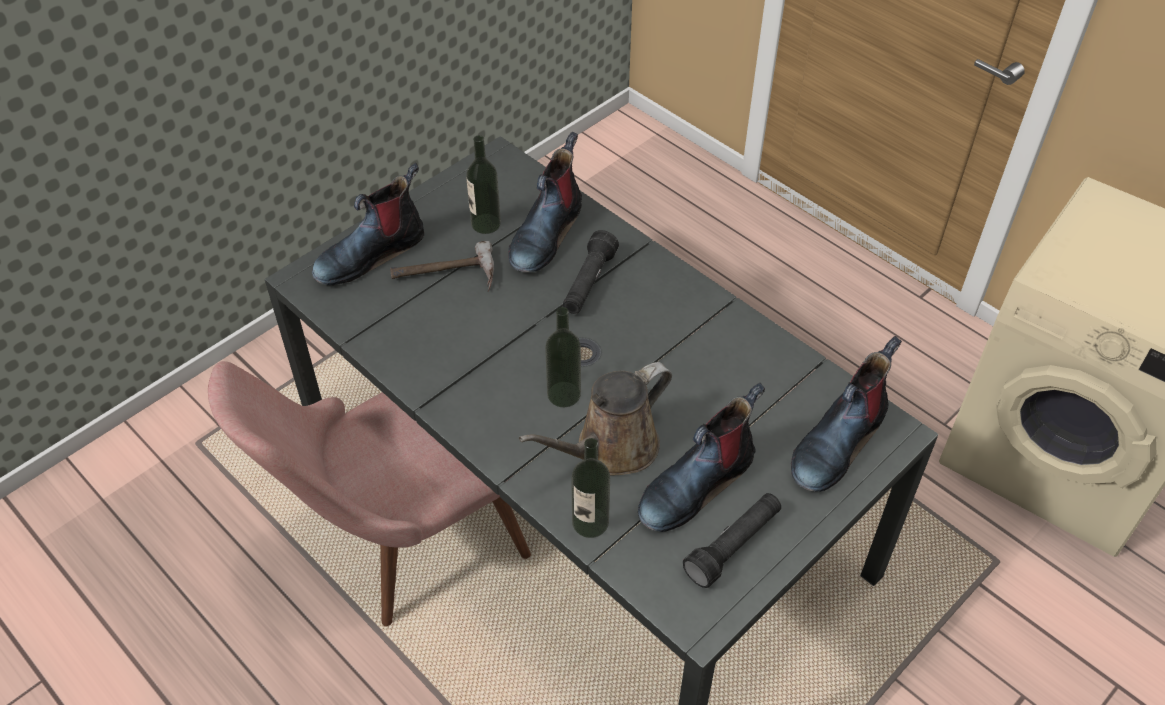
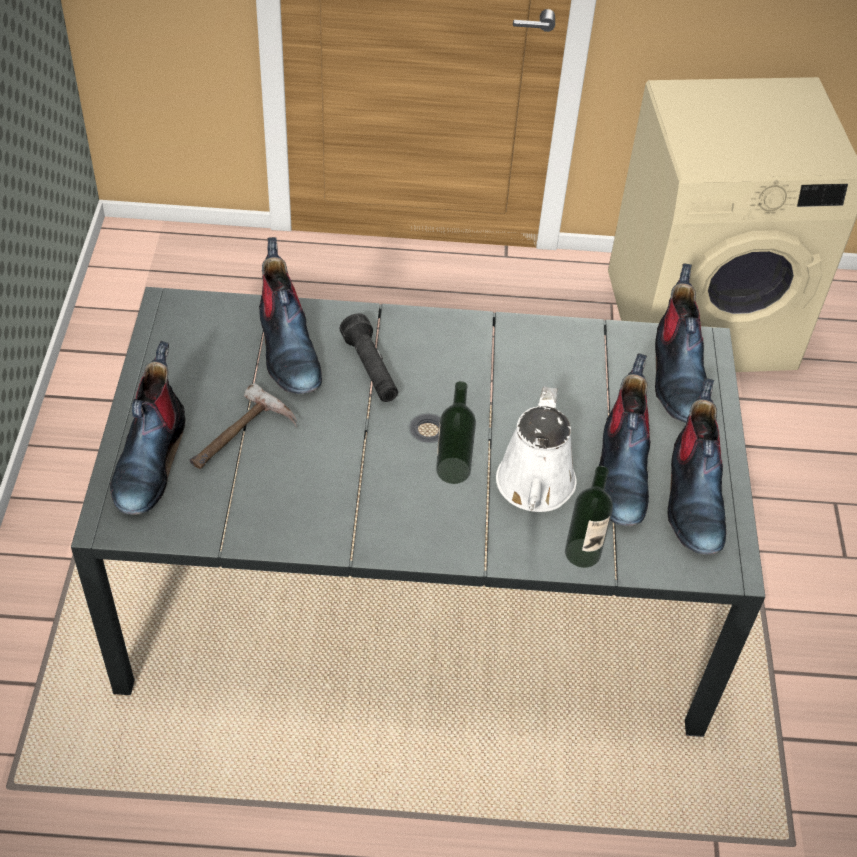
camera: 45 degrees left, 0 degrees up
(397, 544) = (303, 730): pink chair -> none
(486, 223) = (225, 371): bottle -> none
(611, 448) = (535, 488): brown watering can -> white watering can
(733, 546) = (693, 498): black flashlight -> boot

